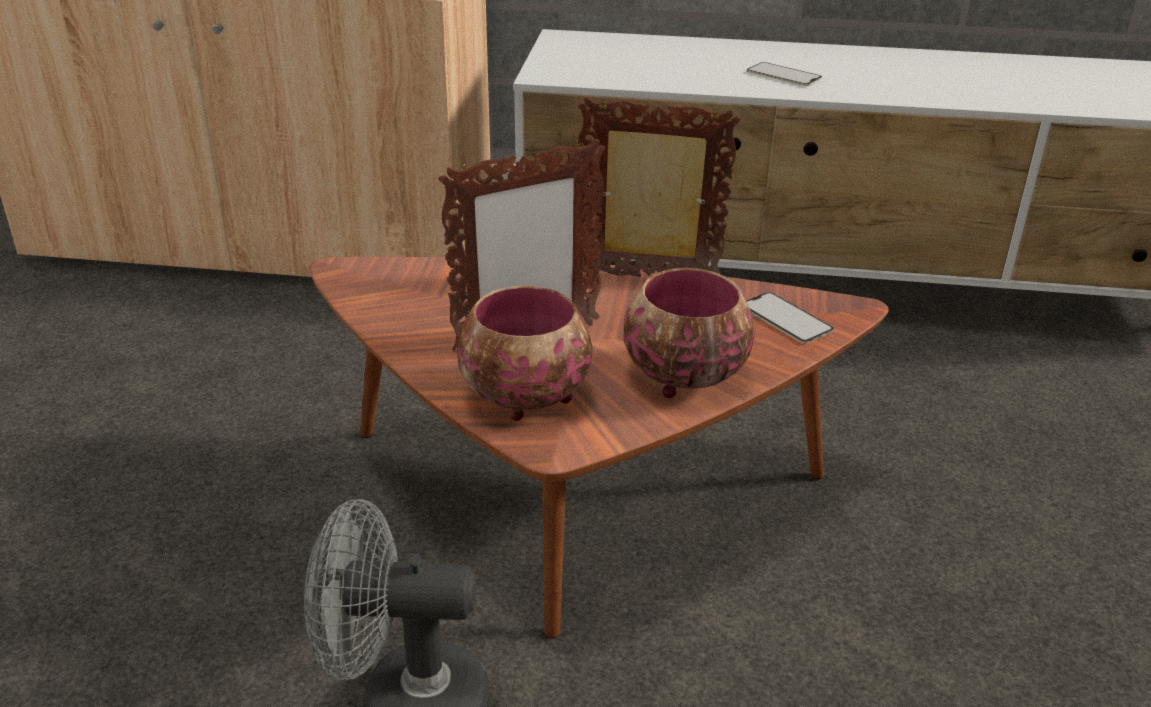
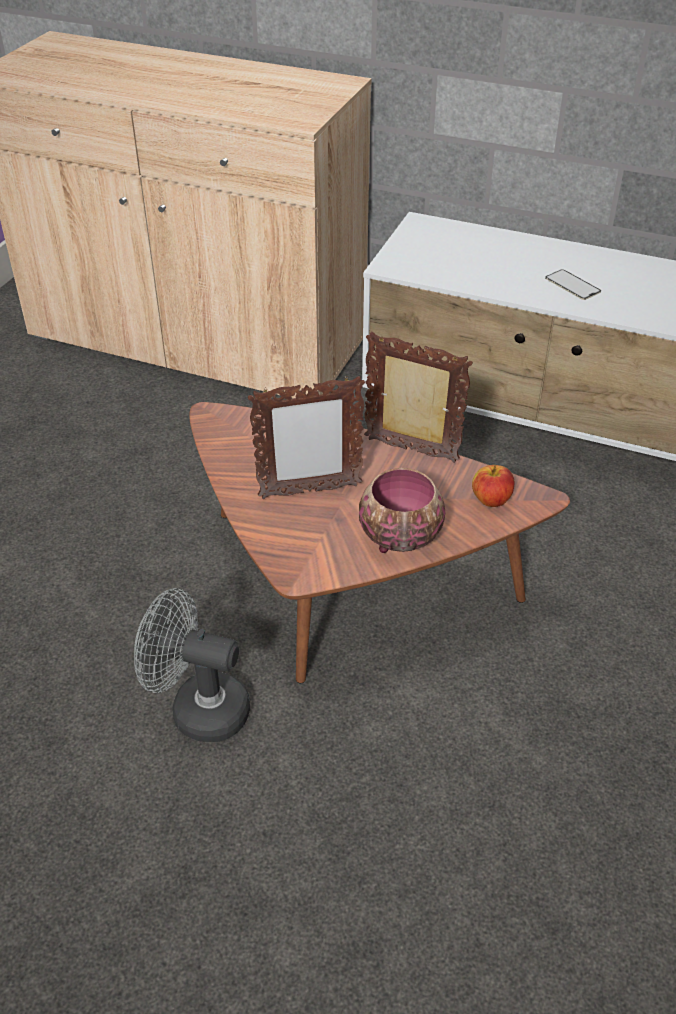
camera: 15 degrees right, 10 degrees up
(525, 400) = (291, 538): bowl -> none
(786, 318) = (491, 500): phone -> apple

